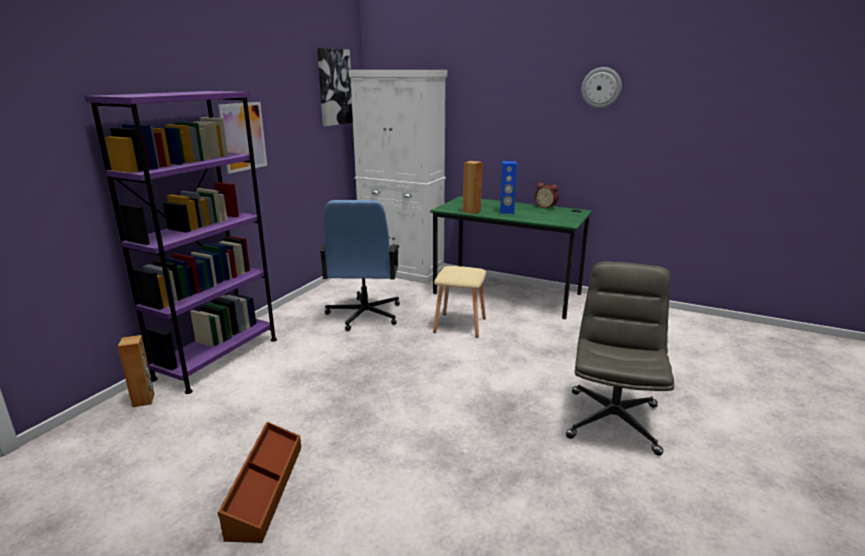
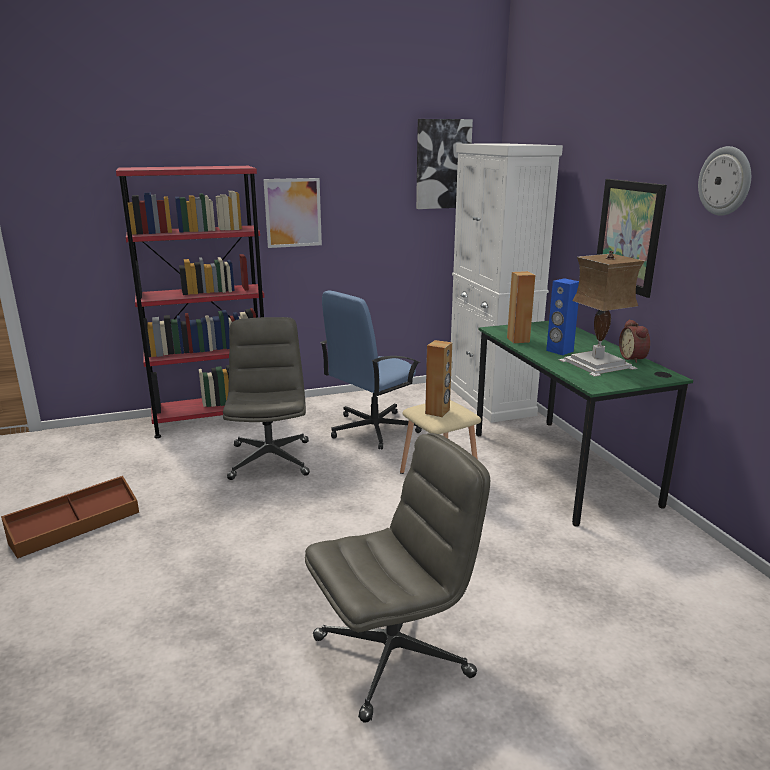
camera: 45 degrees right, 0 degrees up
(144, 400) = (129, 430): brown speaker -> brown speaker (437, 412)
(218, 358) = (213, 420): purple bookcase -> red bookcase
(330, 363) = (270, 459): none -> grey office chair
(521, 129) = (628, 236): none -> picture
(541, 213) = (599, 364): none -> table lamp

